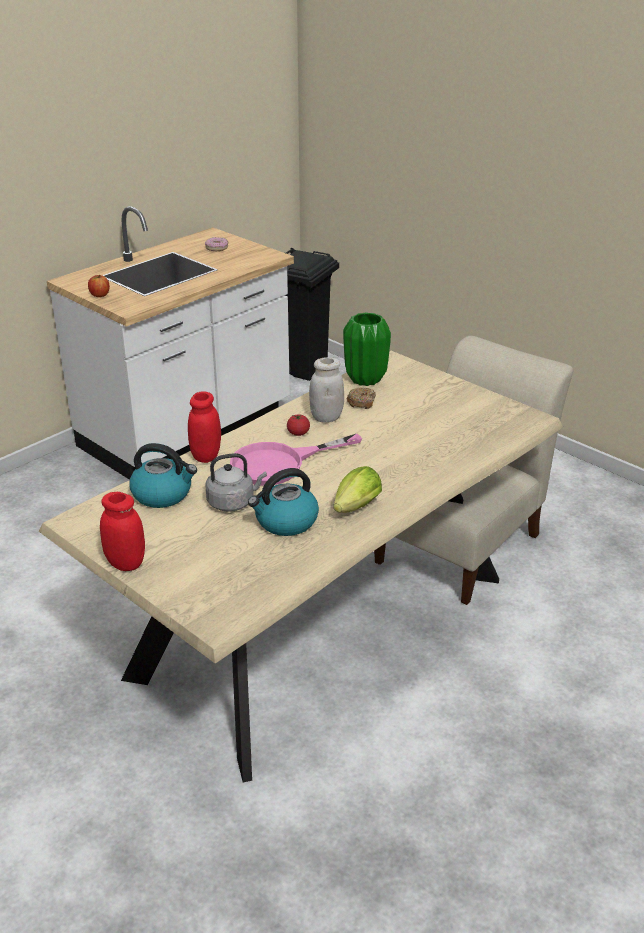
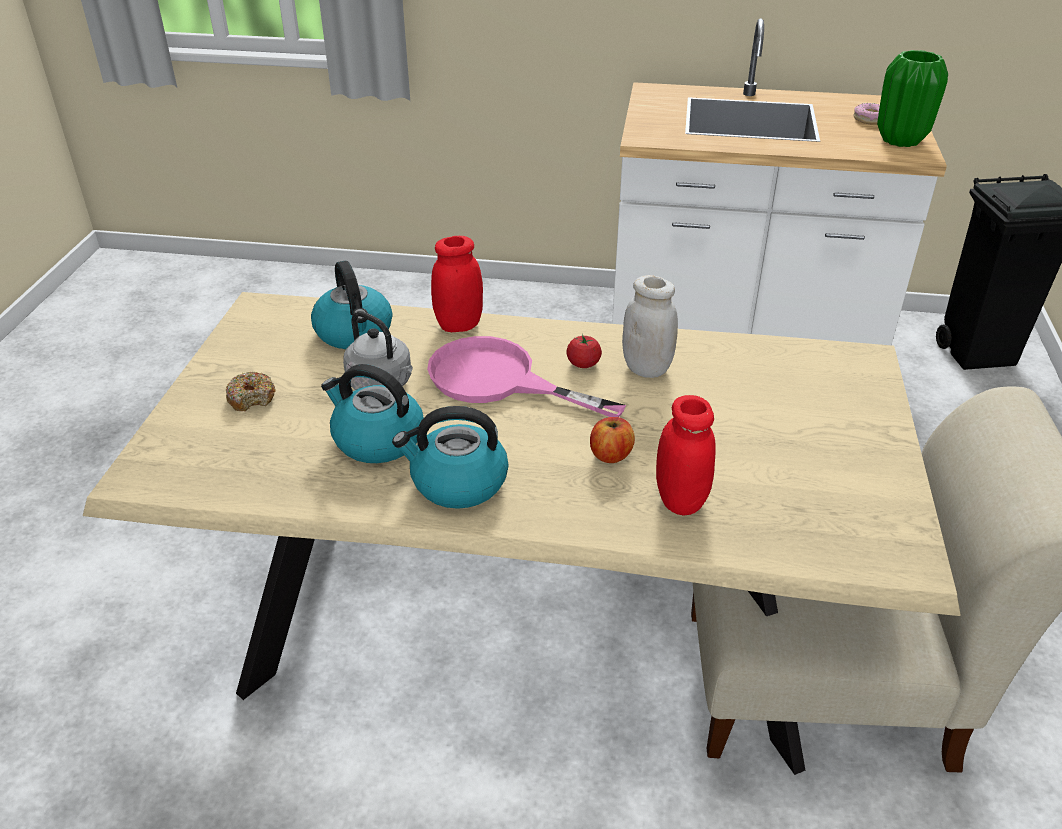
camera: 55 degrees right, 5 degrees up
(100, 295) = (647, 114): apple -> apple (610, 455)
(126, 563) = (206, 369): red jar -> red jar (680, 500)
(354, 509) = (457, 483): lettuce -> kettle
(361, 402) = (721, 379): donut -> donut (252, 398)
(365, 379) = (783, 358): green vase -> green vase (900, 140)

